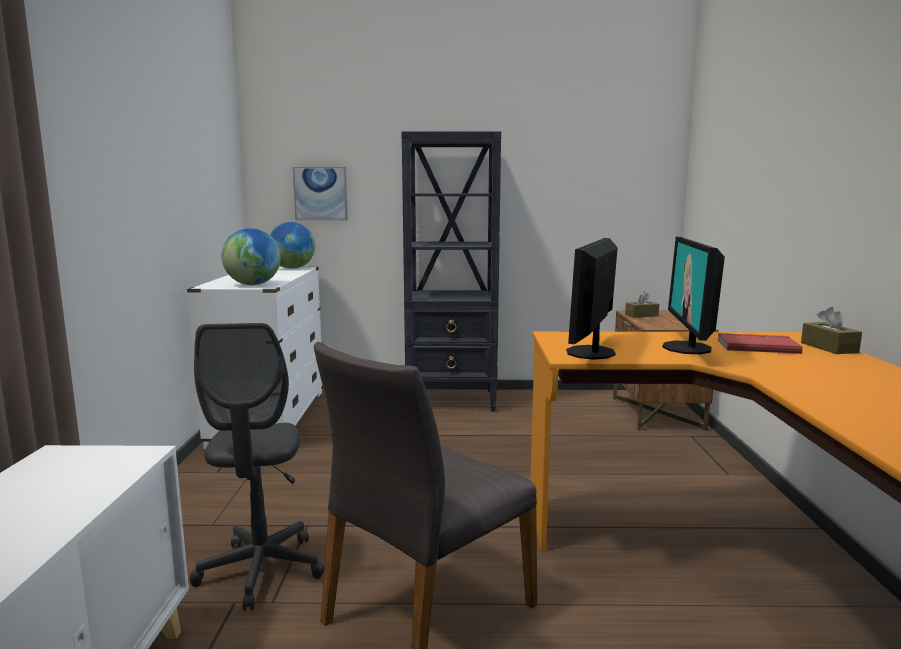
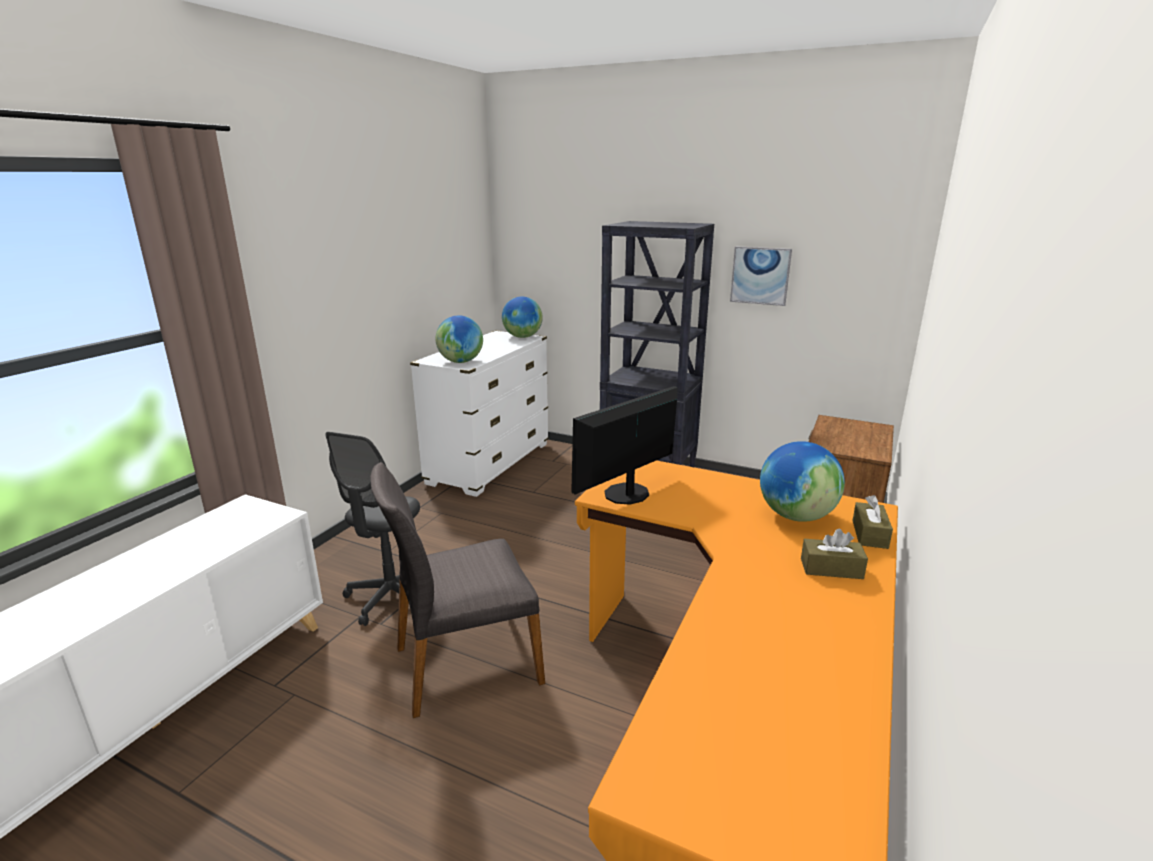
camera: 25 degrees right, 10 degrees up
(320, 193) = (553, 269): picture -> picture (760, 275)
(641, 315) = (835, 426): brown tissue box -> brown tissue box (831, 568)
(688, 348) = (723, 505): monitor -> none
(756, 346) = (796, 516): red book -> globe

